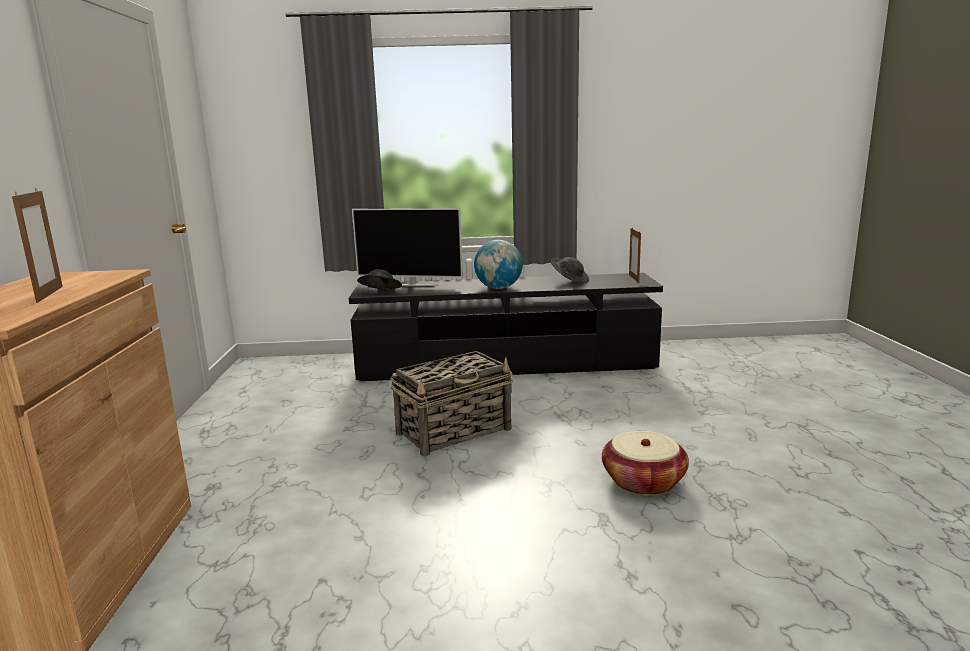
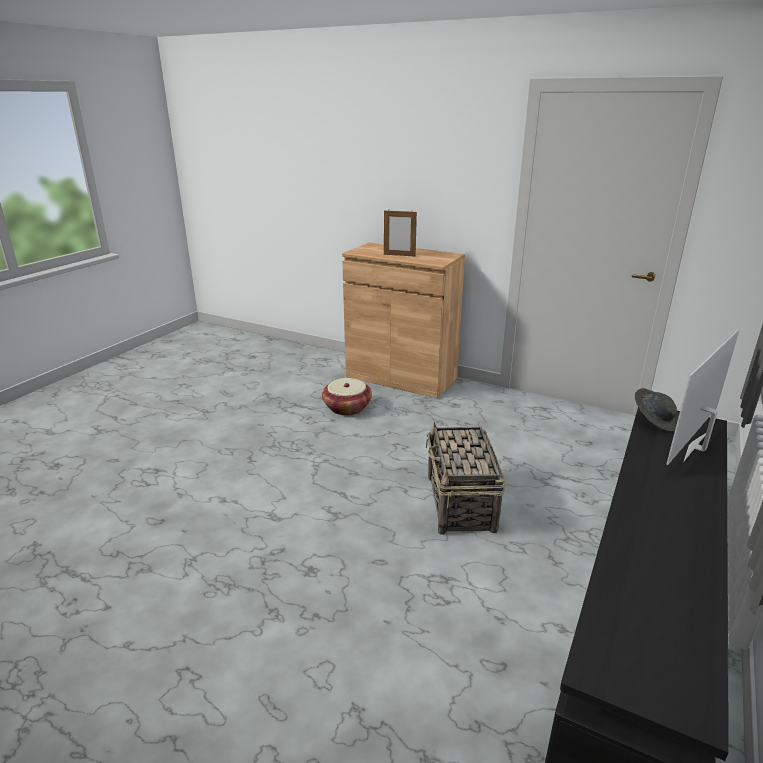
camera: 120 degrees right, 10 degrees up
(498, 288) = (641, 500): globe -> none
(570, 280) = (670, 588): grey hat -> none
(634, 278) = (654, 683): picture frame -> none
(643, 481) = (289, 560): basket -> basket (347, 407)

